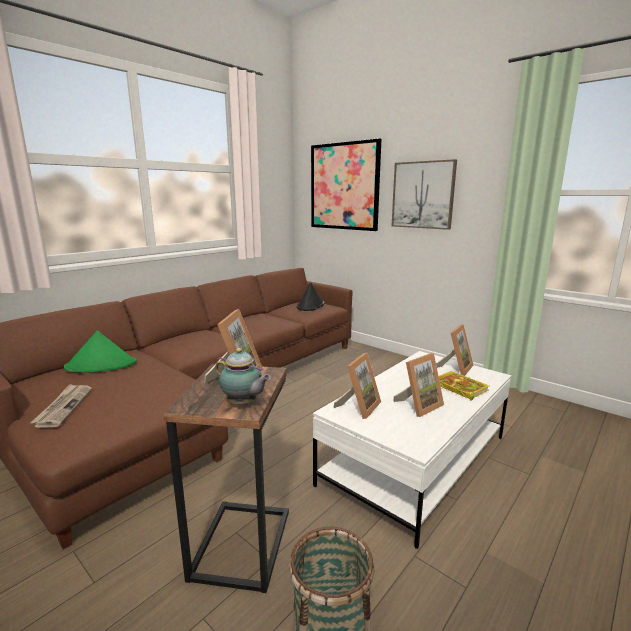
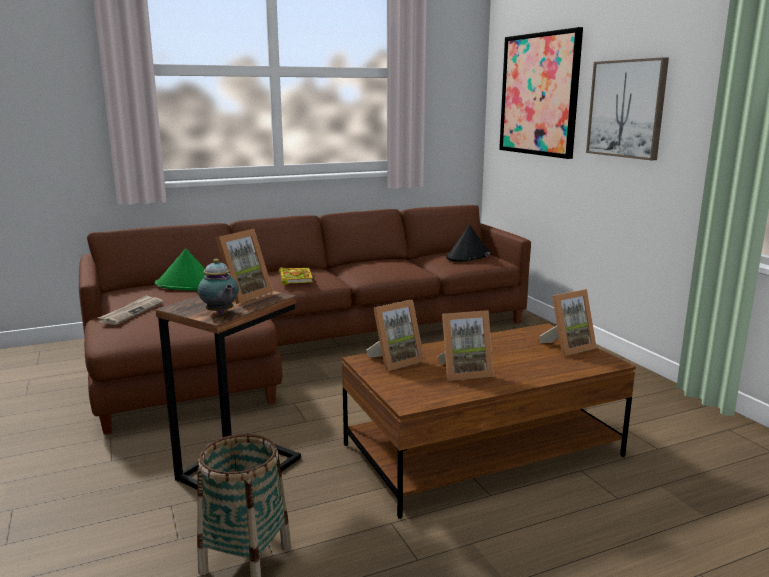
camera: 25 degrees right, 0 degrees up
(415, 460) = (482, 450): white coffee table -> brown coffee table
(458, 387) = (539, 365): book -> book (295, 278)

